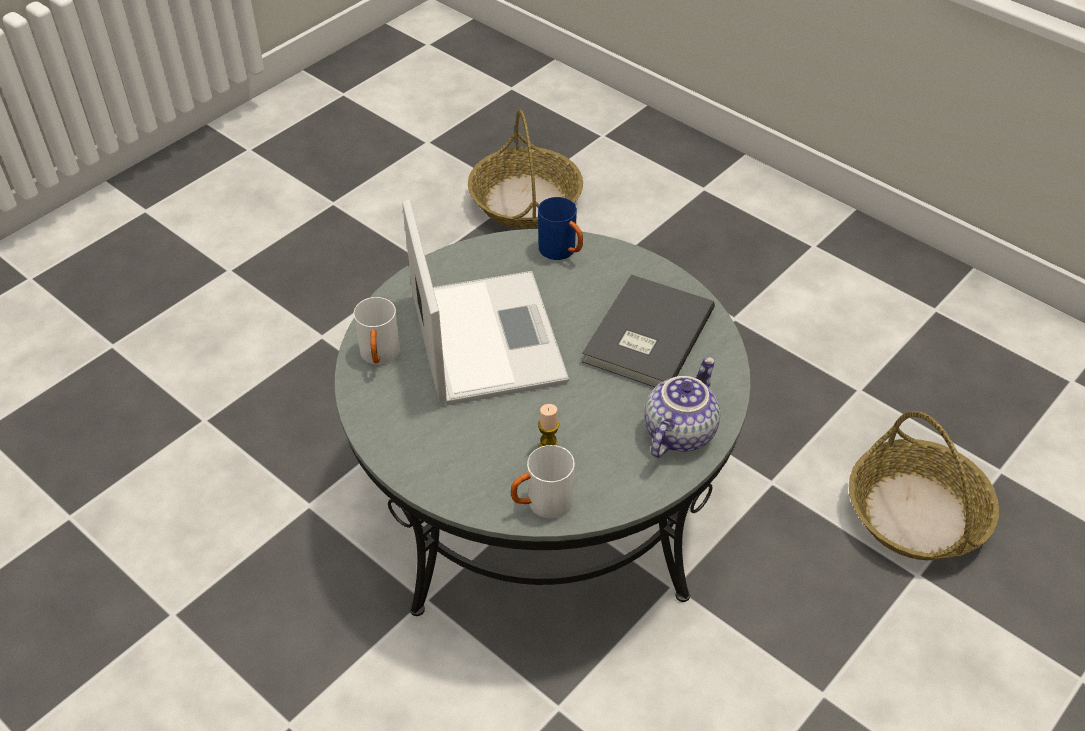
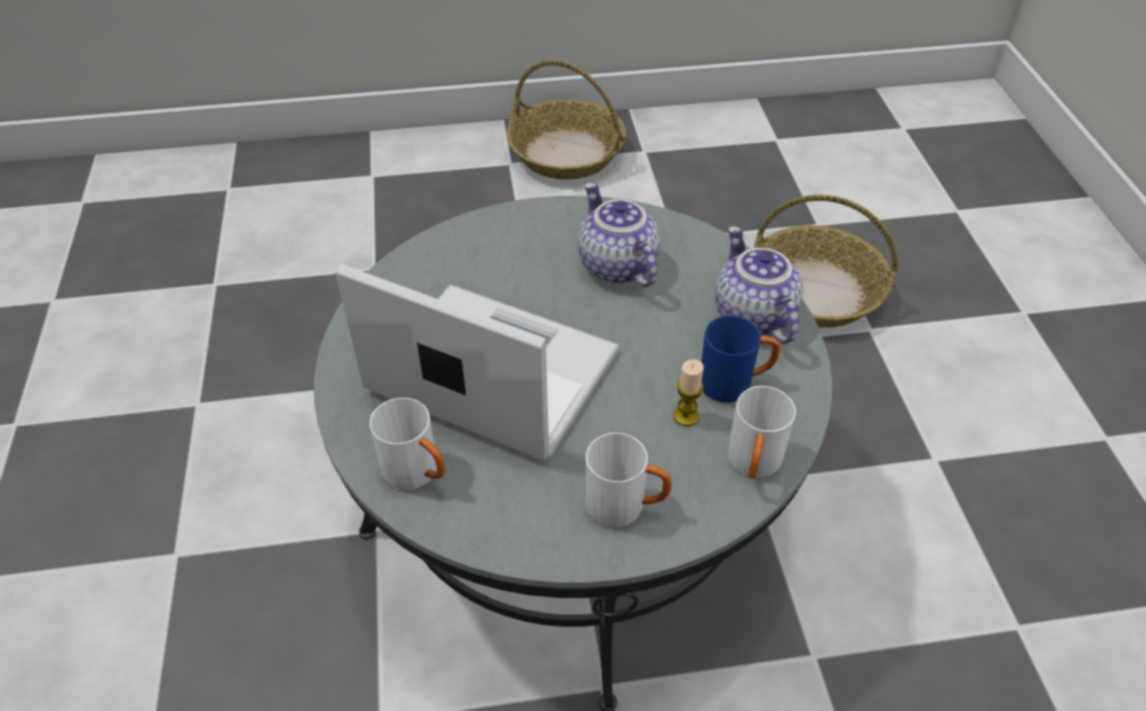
camera: 50 degrees left, 0 degrees up
(447, 461) = (626, 506): none -> white mug
(526, 201) = (228, 285): basket -> basket (567, 153)
(562, 252) = (446, 252): blue mug -> blue mug (735, 383)
(644, 336) = (615, 266): grey book -> teapot

